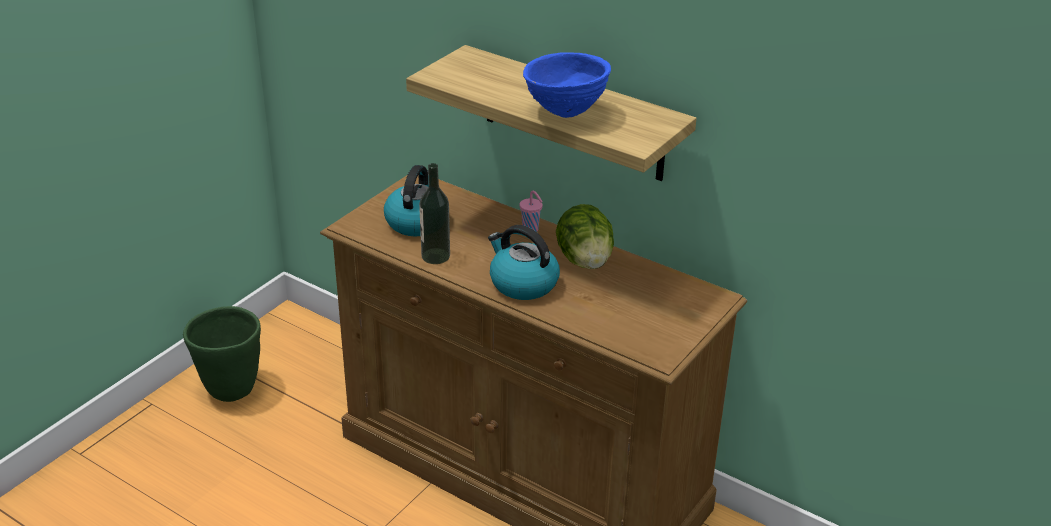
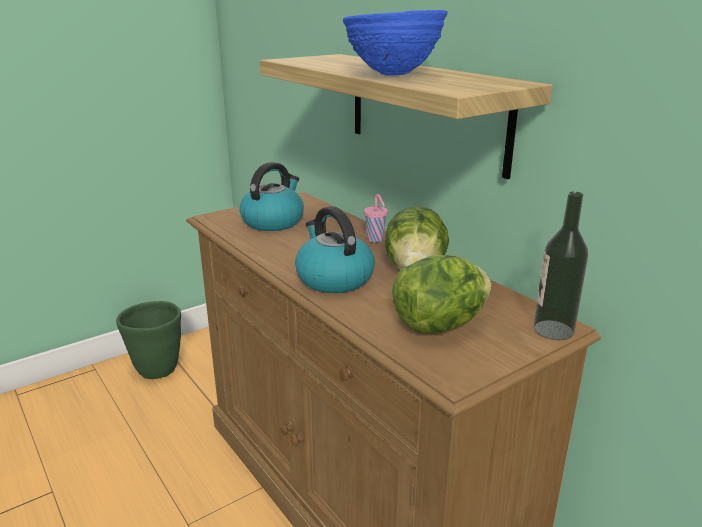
camera: 20 degrees right, 10 degrees down
(435, 256) = (266, 246): bottle -> bottle (553, 330)
(631, 314) = (439, 325): none -> lettuce

